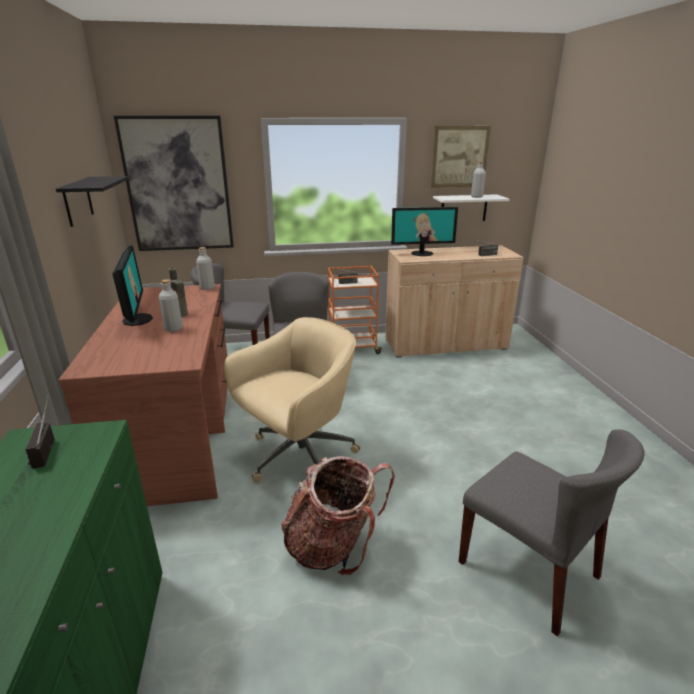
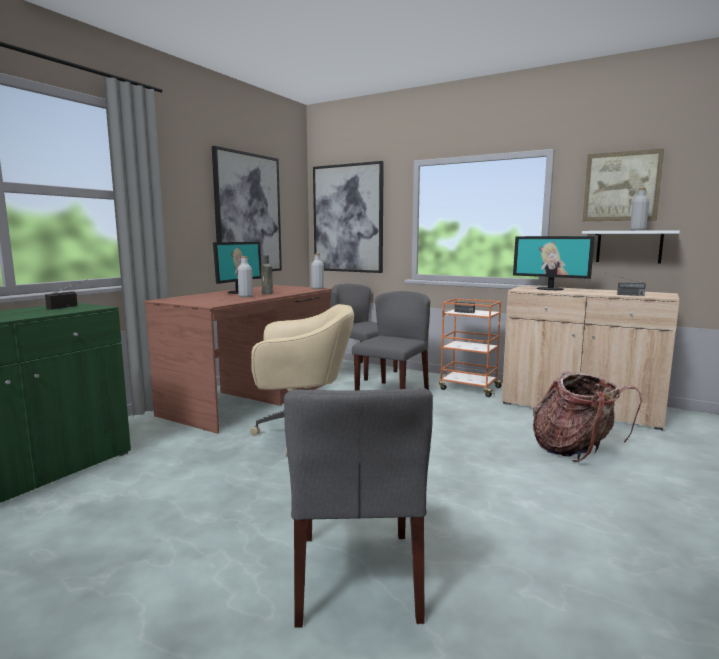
camera: 40 degrees right, 15 degrees down
(78, 201) = (248, 214): black shelf -> picture
(333, 545) = (238, 484): backpack -> backpack (576, 450)

